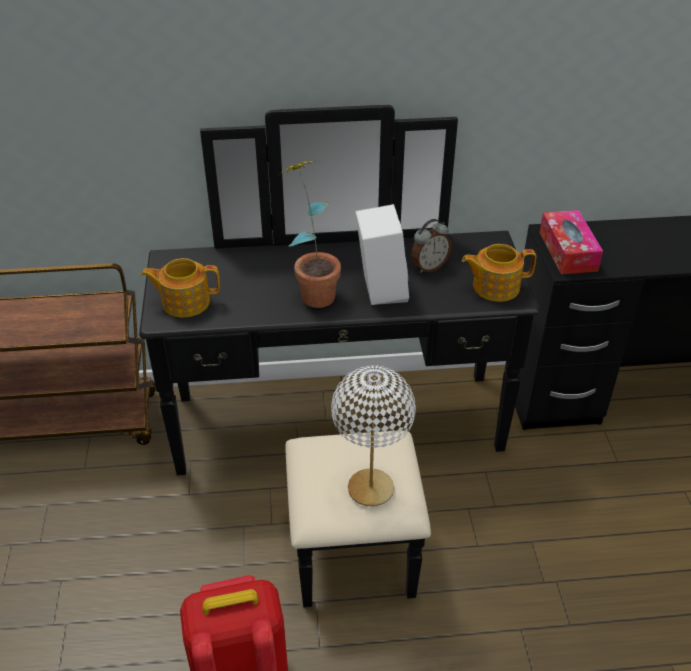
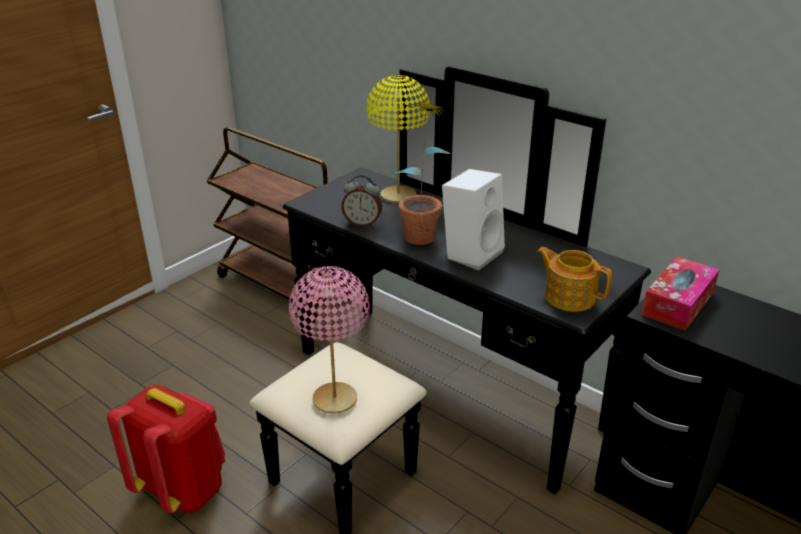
camera: 45 degrees right, 10 degrees down
(185, 302) = (333, 200): teapot -> none
(236, 264) = (398, 196): none -> yellow table lamp
(371, 489) = (335, 399): white table lamp -> pink table lamp
(429, 267) = (534, 259): alarm clock -> alarm clock (362, 223)

